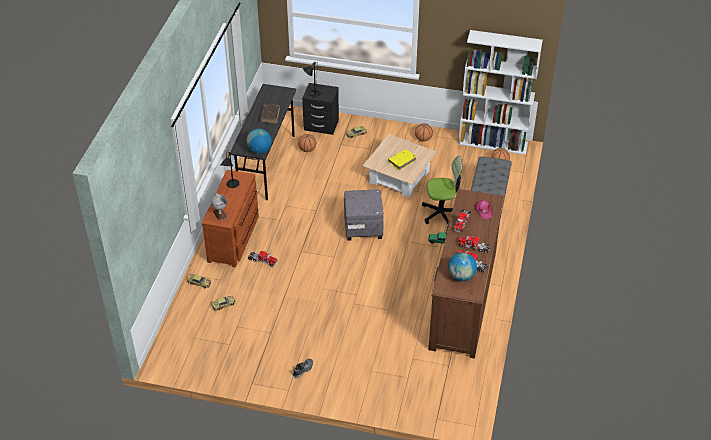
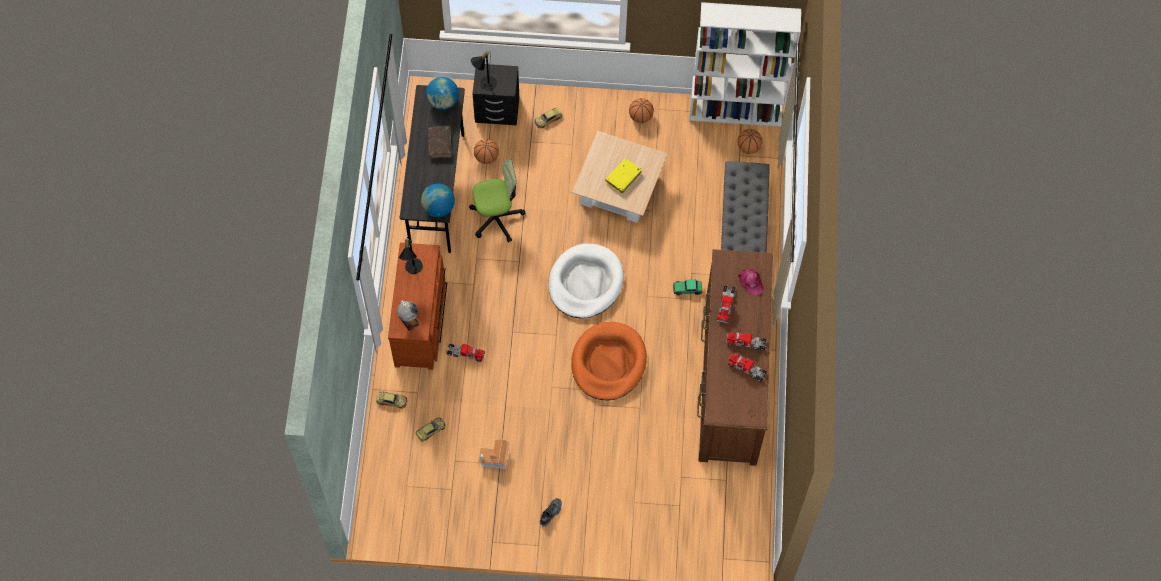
camera: 10 degrees left, 20 degrees up
(268, 328) = (495, 458): none -> toy house
(363, 228) = (585, 283): grey ottoman -> white dog bed
(370, 278) = (608, 363): none -> orange dog bed
(441, 214) = (684, 244): office chair -> office chair (496, 218)
(461, 276) = (737, 391): globe -> globe (443, 101)

